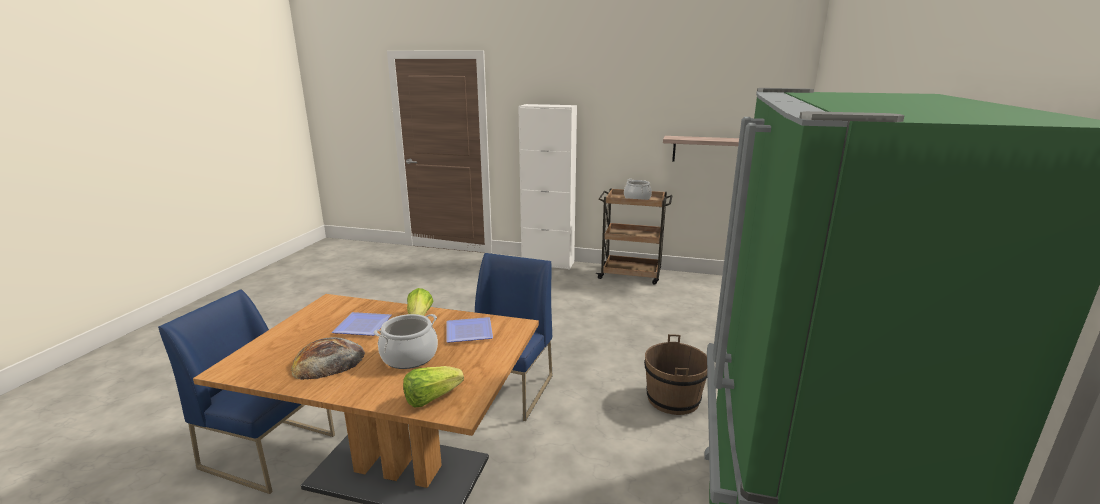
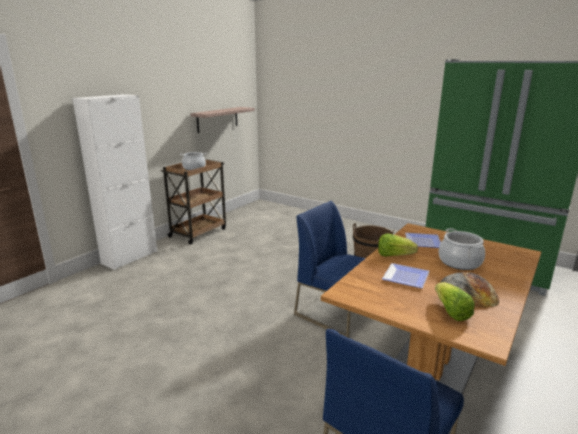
camera: 70 degrees left, 0 degrees up
(431, 398) = (513, 259): lettuce -> lettuce (451, 312)

